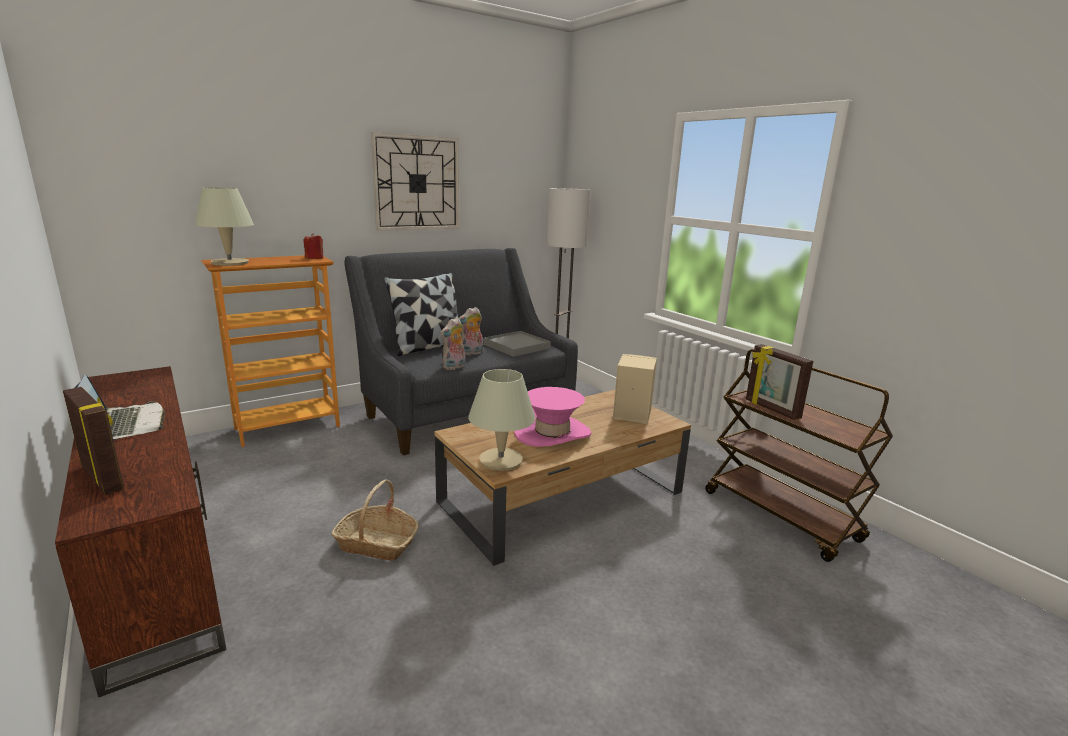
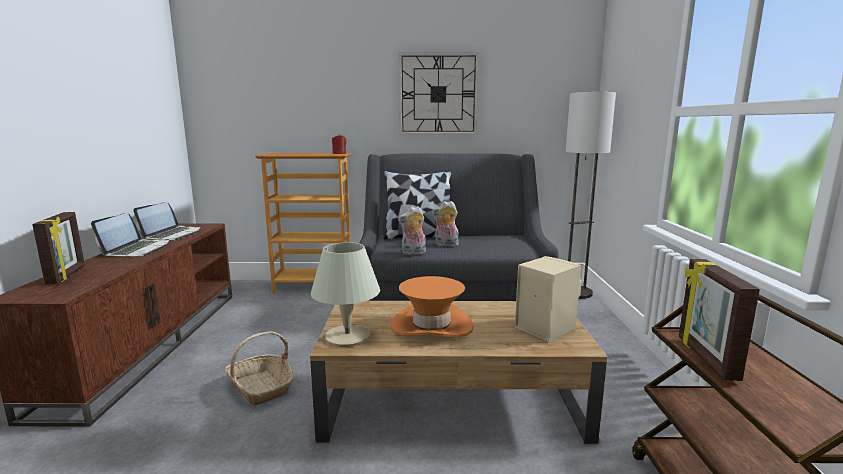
camera: 35 degrees right, 5 degrees down
(127, 394) = (172, 235): none -> laptop
(230, 263) = (277, 154): beige table lamp -> none
(517, 346) = (497, 245): grey tray -> none
(552, 433) = (431, 325): pink hat -> orange hat

